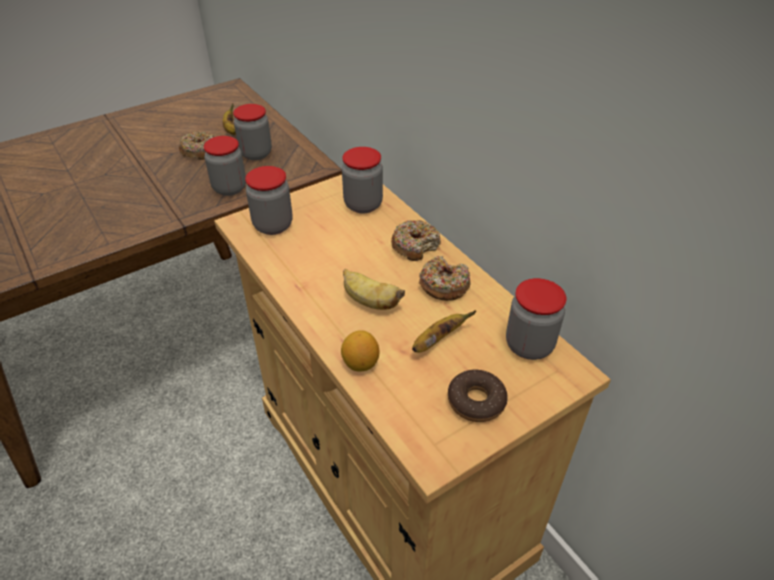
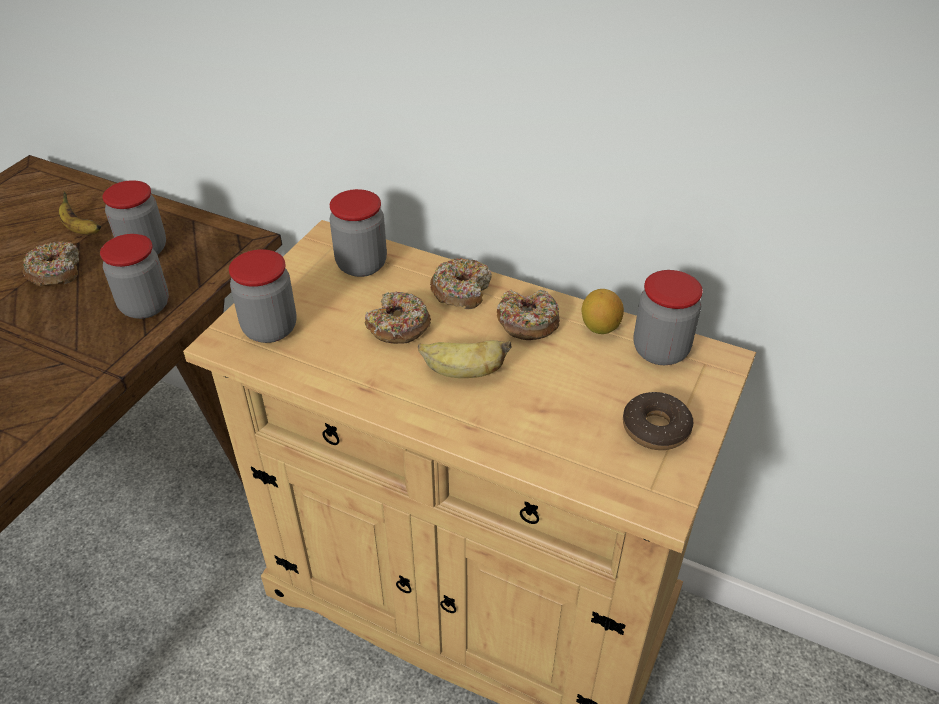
camera: 30 degrees left, 0 degrees up
(353, 254) = (398, 326): none -> donut
(360, 363) = (509, 443): lemon -> lemon (599, 327)
(437, 340) = (568, 383): banana -> none

